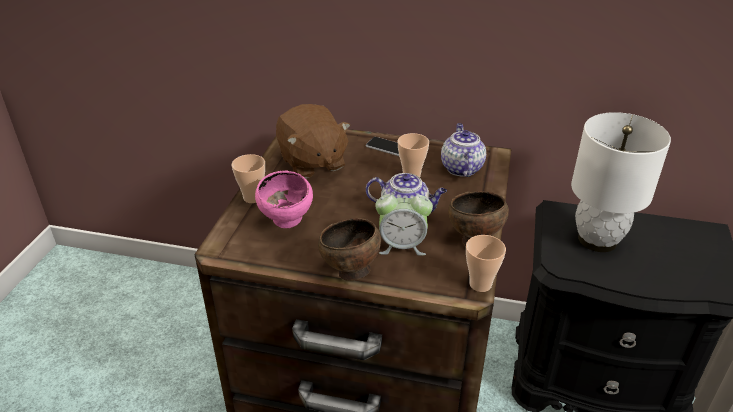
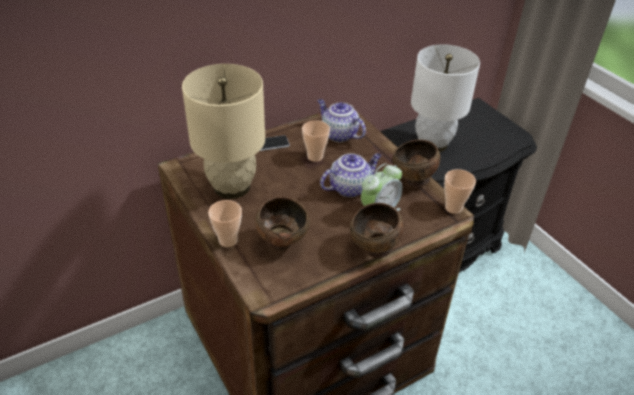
camera: 45 degrees left, 5 degrees up
(287, 222) = (283, 243): pink bowl -> brown bowl
(312, 163) = (232, 186): brown plush toy -> beige table lamp

